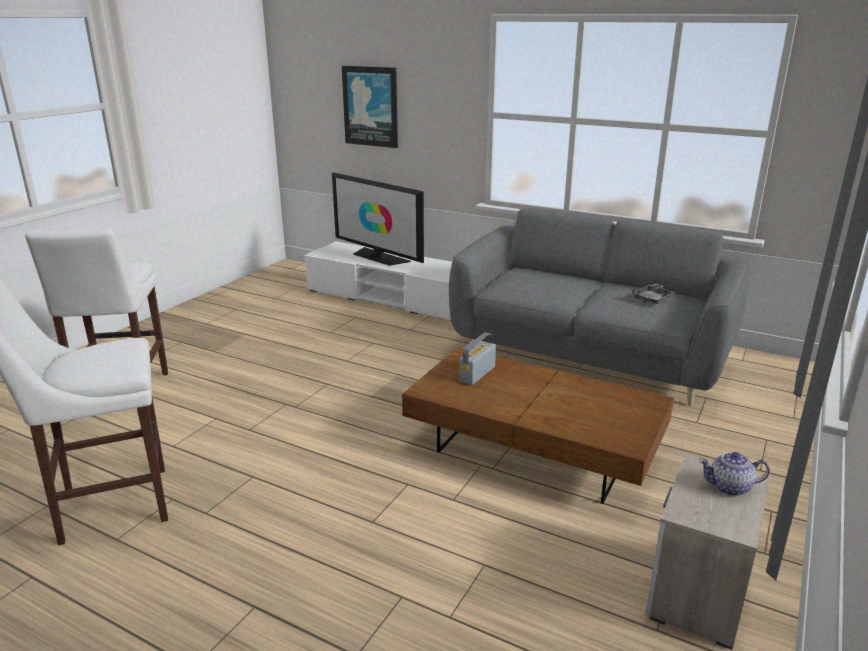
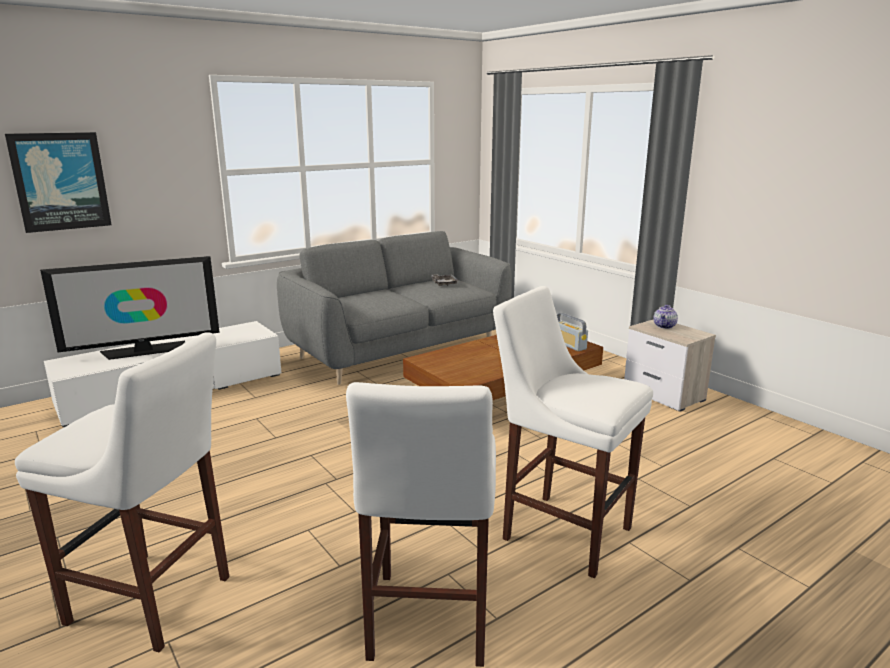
camera: 65 degrees left, 5 degrees down
(260, 551) = (561, 530): none -> white stool
(477, 374) = (456, 361): radio -> radio (569, 345)

